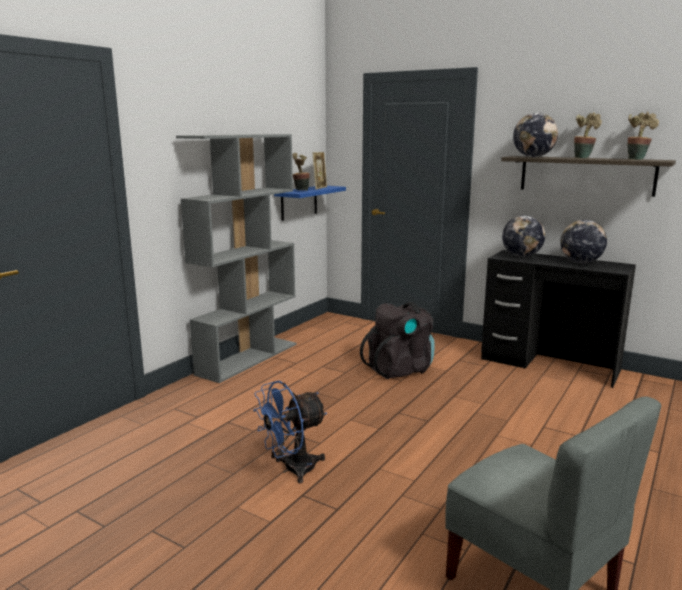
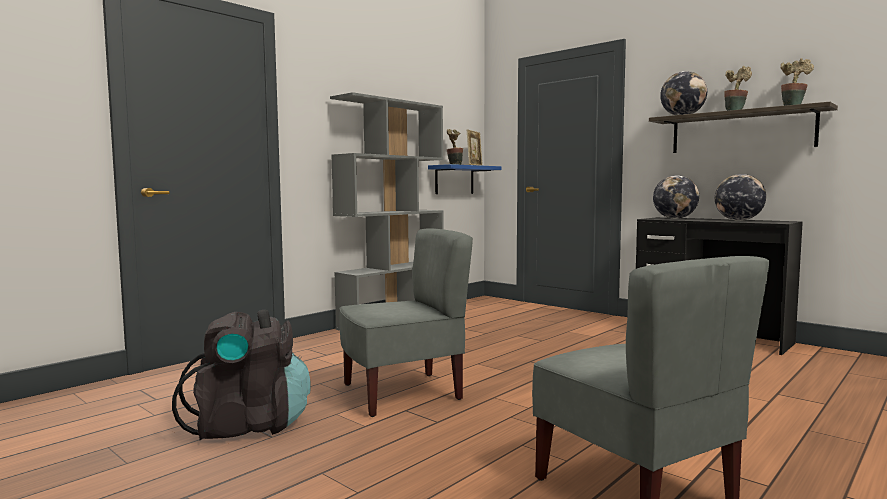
camera: 10 degrees right, 10 degrees down
(292, 470) = (403, 393): blue fan -> grey chair
(400, 369) = (544, 333): black backpack -> black backpack (249, 425)

